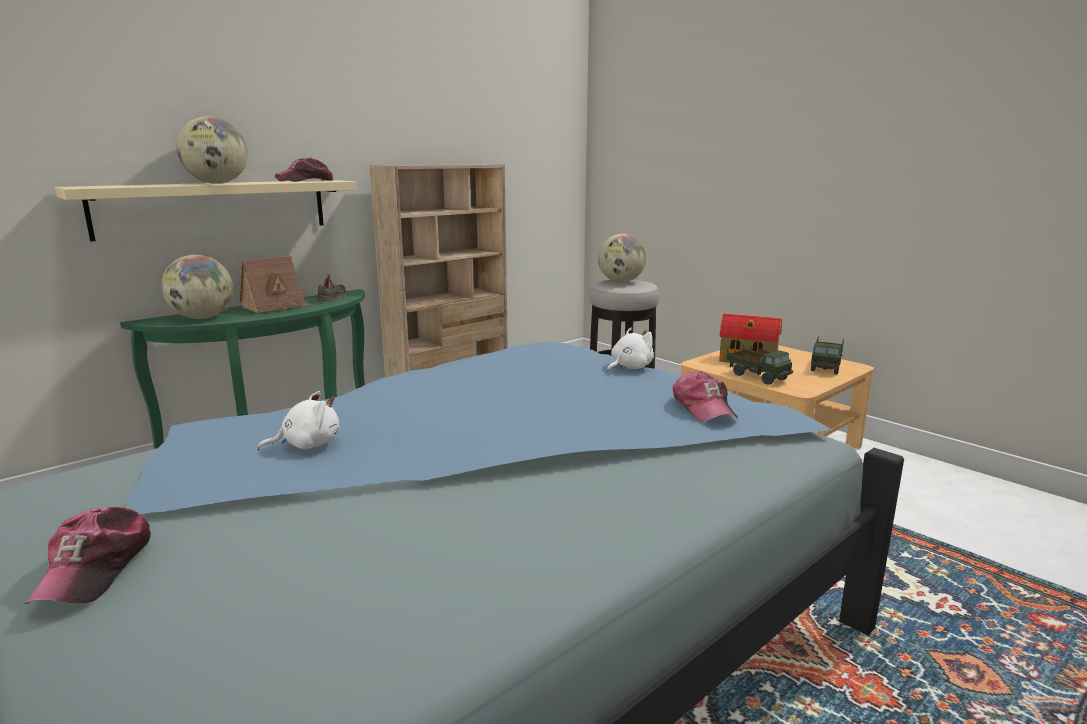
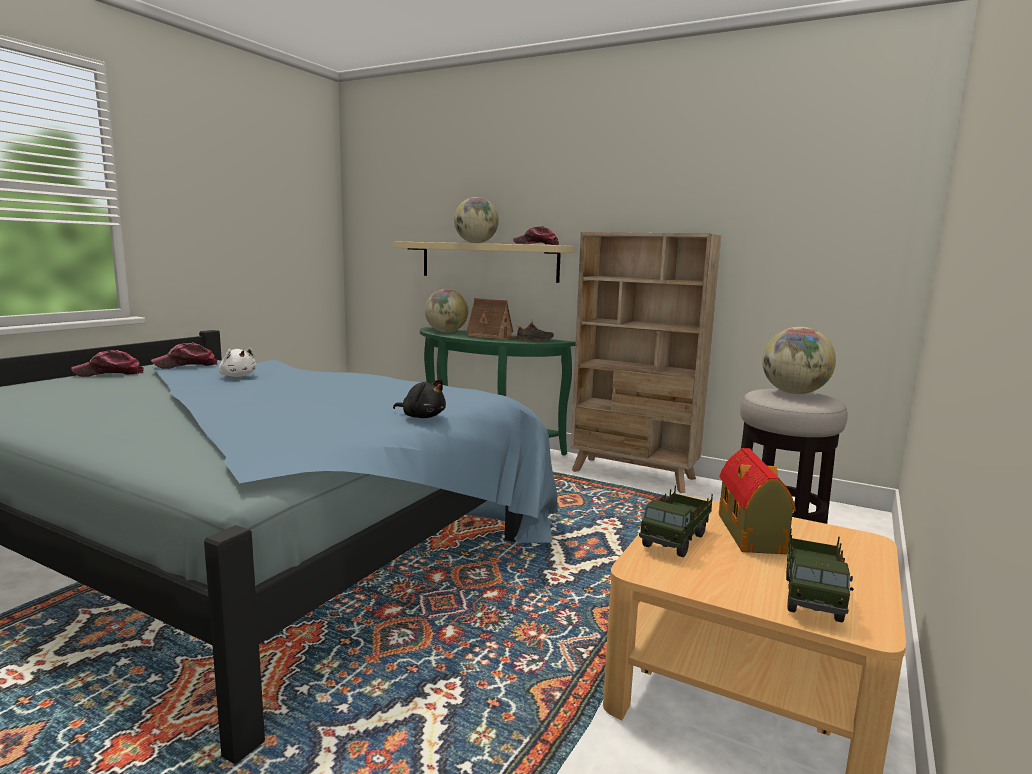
camera: 70 degrees right, 5 degrees down
(629, 367) = (422, 416): white plush toy -> black plush toy
(703, 408) = (297, 438): cap -> cap (186, 365)
(826, 367) = (813, 597): toy truck -> toy truck turned 75 degrees counterclockwise

